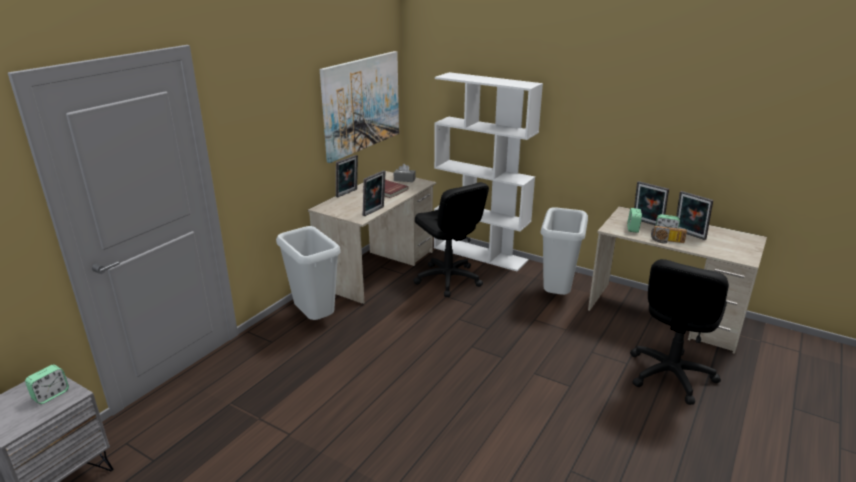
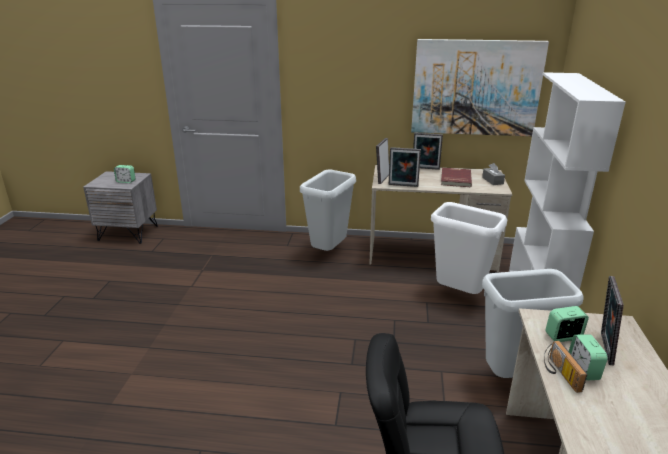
camera: 65 degrees right, 0 degrees up
(448, 279) = (458, 295): black office chair -> white trash can
(688, 235) = (616, 396): picture frame -> picture frame (382, 179)

